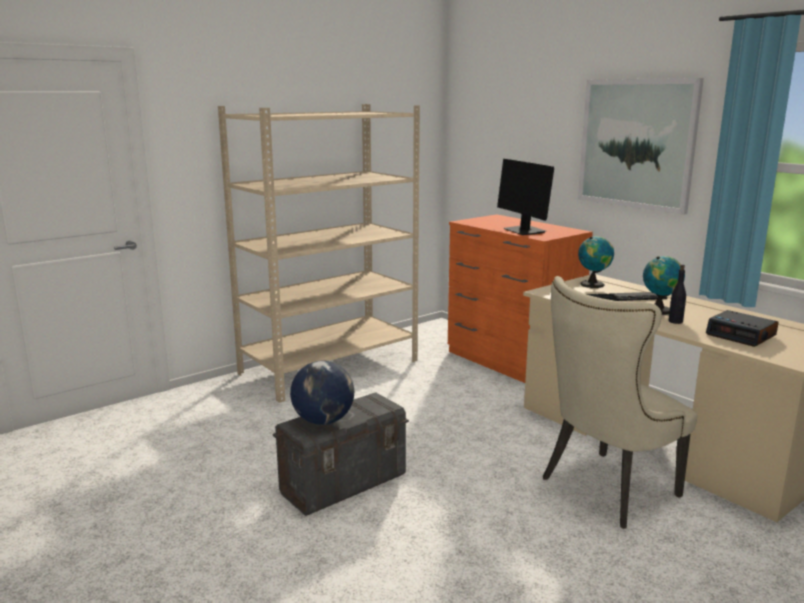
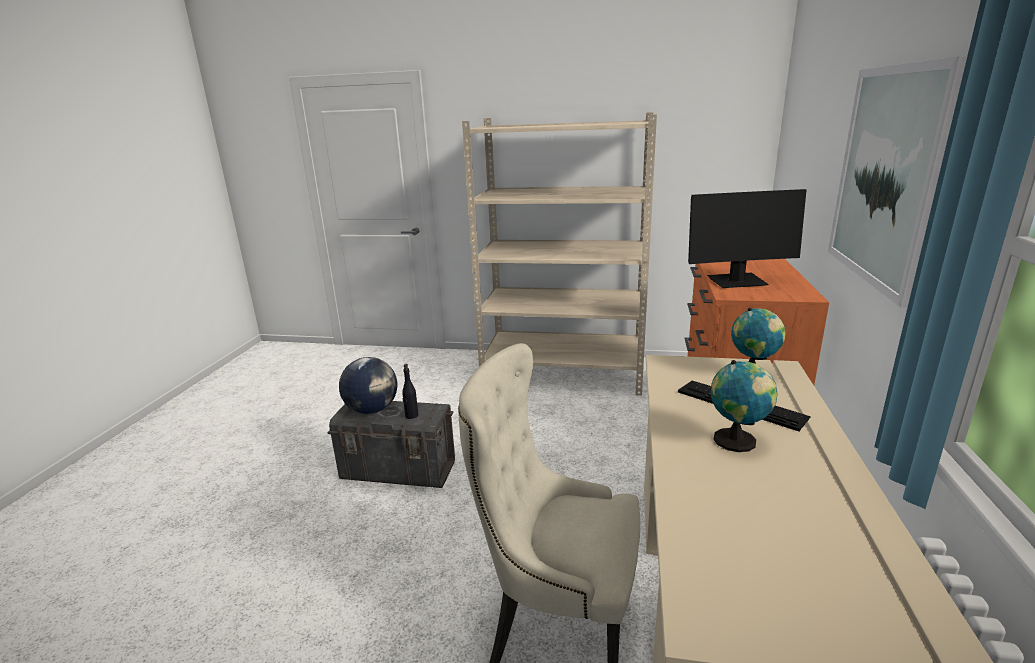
camera: 50 degrees right, 5 degrees up
(524, 231) = (737, 281): monitor -> monitor turned 120 degrees counterclockwise
(675, 322) = (710, 465): black bottle -> black bottle (411, 416)
(741, 335) = (748, 534): alarm clock -> none

